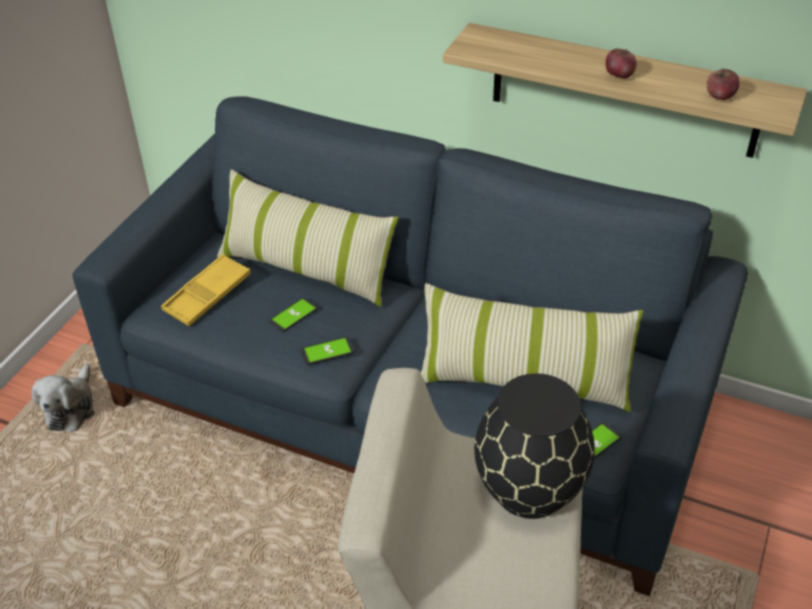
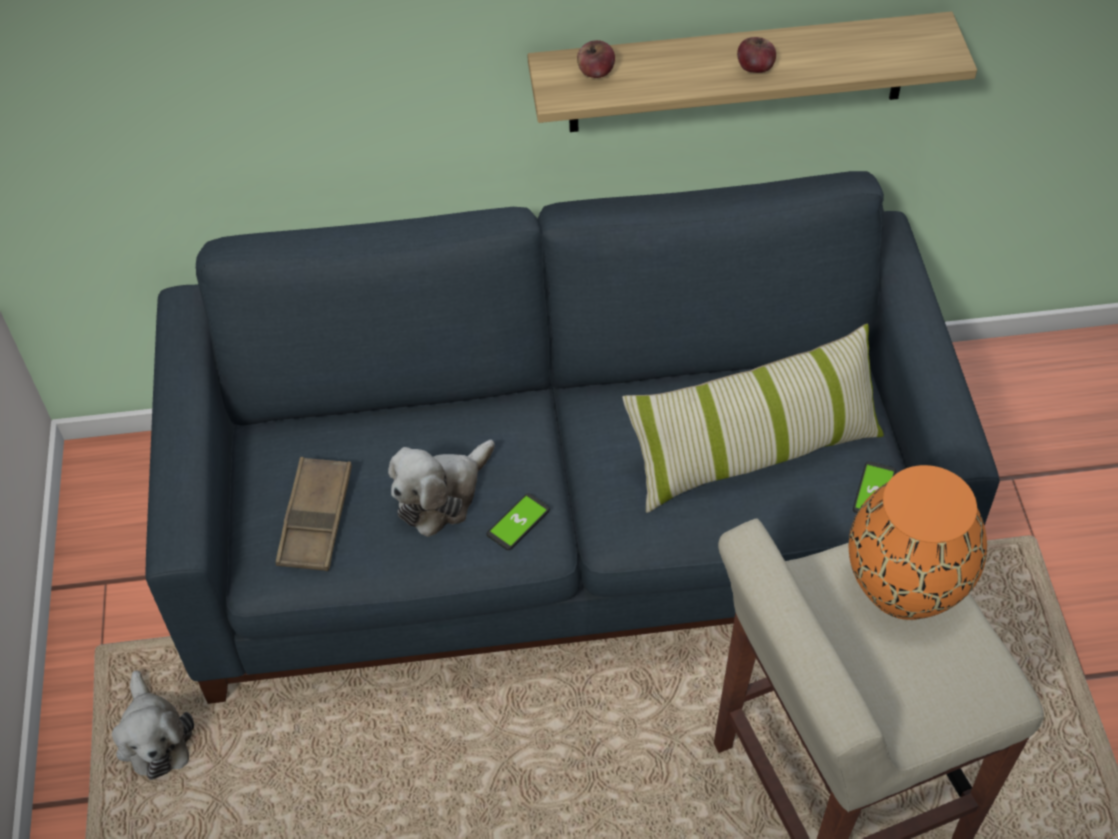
camera: 30 degrees left, 10 degrees up
(207, 295) = (316, 519): yellow tray -> brown tray
(294, 315) = (442, 495): phone -> plush toy
(306, 269) = (401, 426): pillow -> none
(529, 491) = (907, 586): black vase -> orange vase
(719, 96) = (877, 57): apple -> apple (595, 72)

